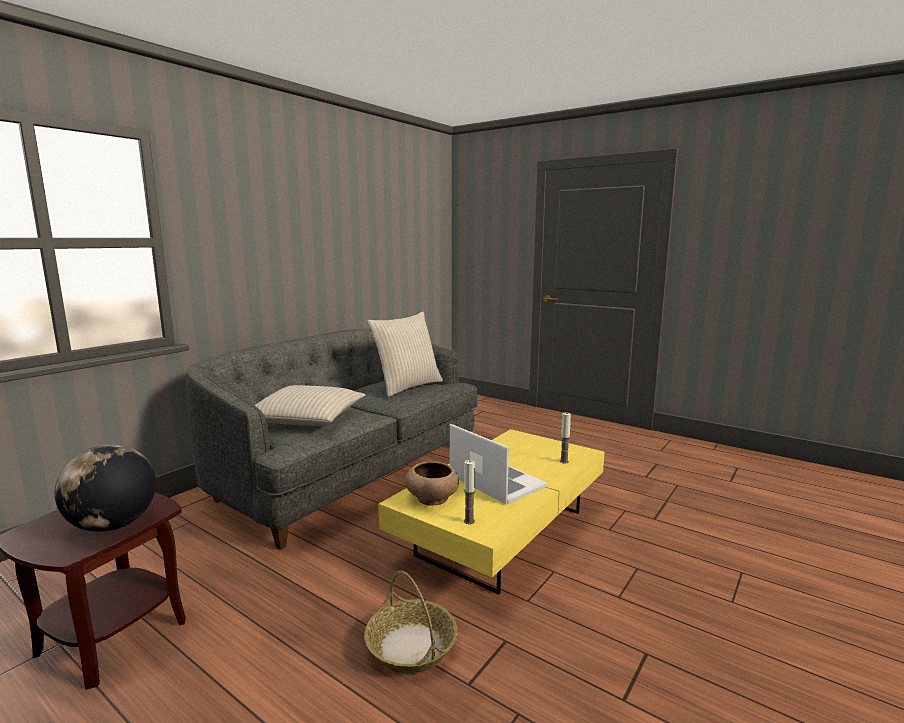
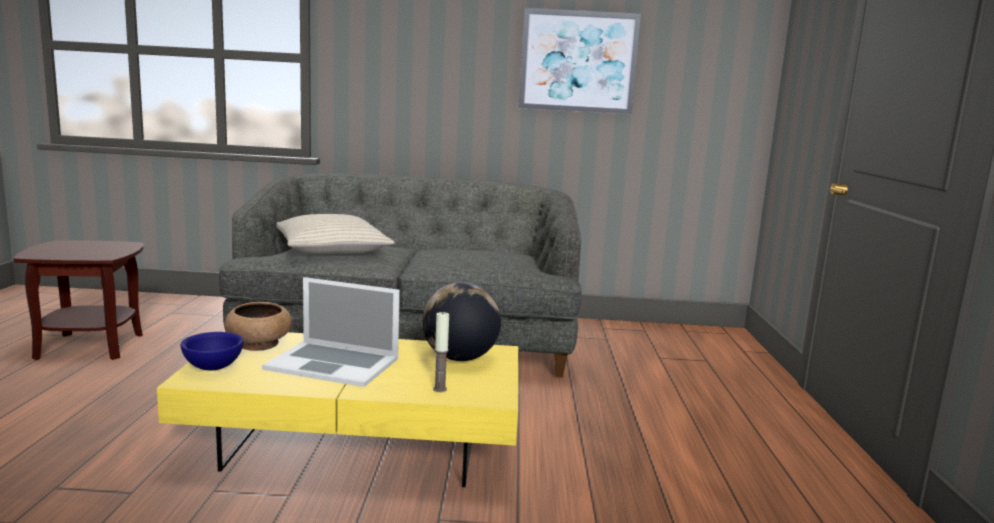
camera: 55 degrees right, 0 degrees up
(113, 525) = (75, 254): globe -> globe (460, 358)
(365, 233) = (578, 62): none -> picture
(407, 387) = (489, 259): beige pillow -> none
(411, 646) = (107, 447): basket -> none
(469, 521) = (214, 367): candle -> blue bowl
(496, 481) = (333, 363): laptop -> laptop turned 90 degrees clockwise

